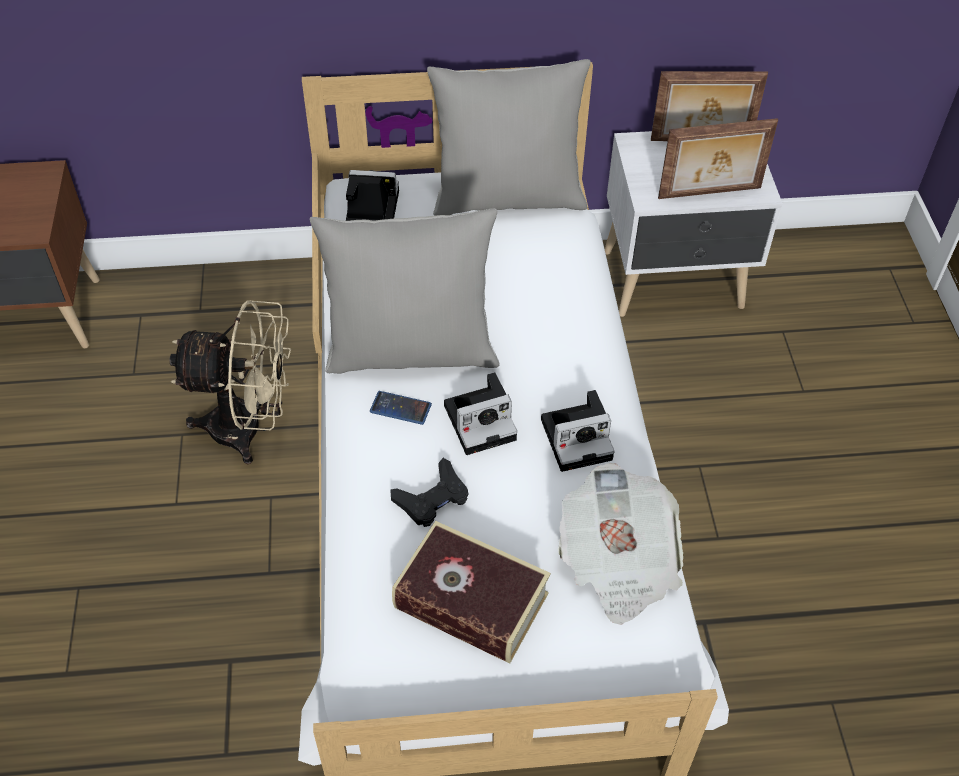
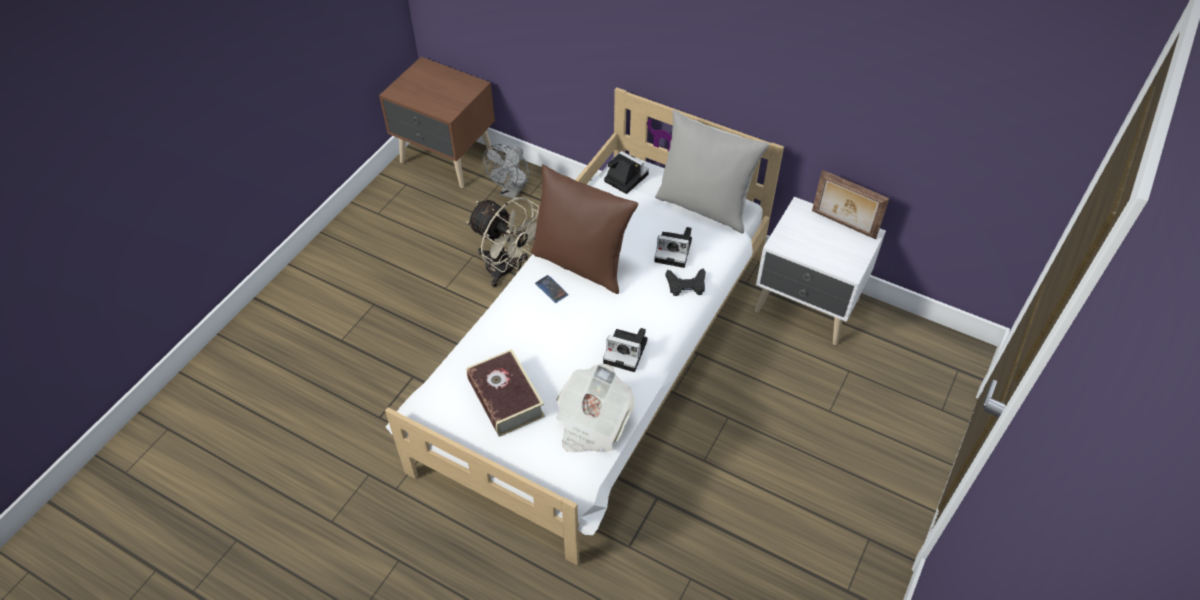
camera: 35 degrees right, 0 degrees up
(169, 318) = (511, 192): none -> grey fan
(411, 351) = (581, 263): grey pillow -> brown pillow
(432, 498) = (529, 341): black game controller -> black game controller (686, 285)
(482, 420) = (586, 317): camera -> camera (675, 251)
(710, 194) = (818, 258): picture frame -> none

